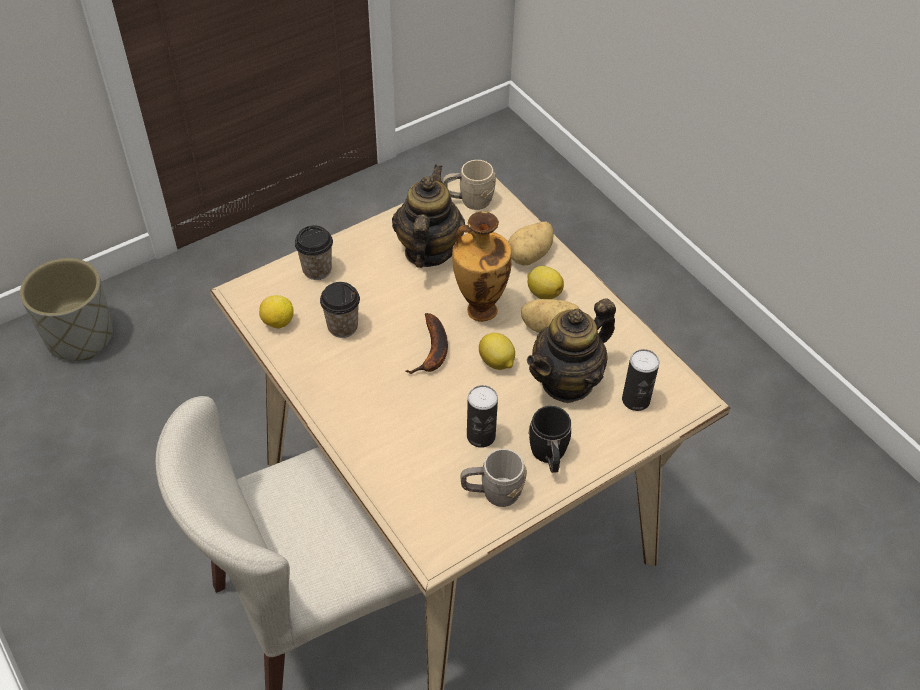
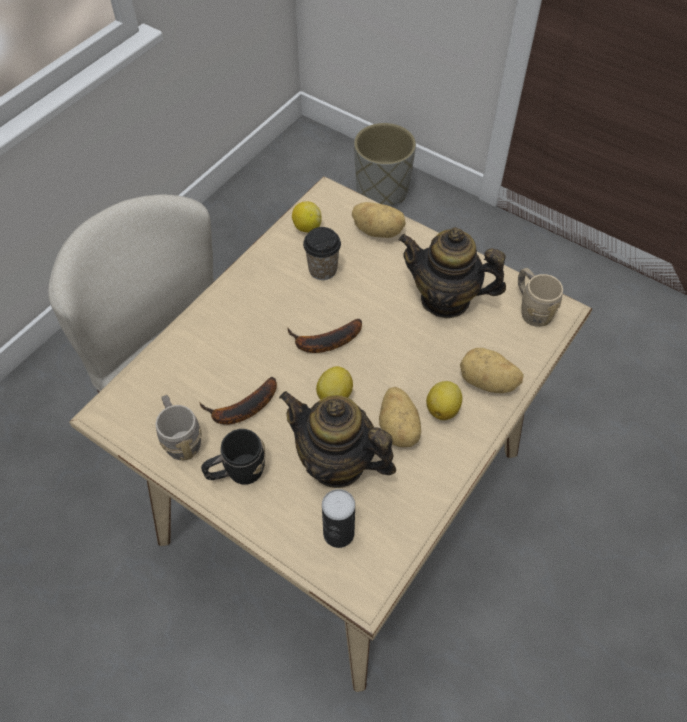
camera: 70 degrees right, 5 degrees up
(317, 270) = (378, 231): cup -> potato
(428, 251) = (445, 299): teapot -> teapot turned 150 degrees counterclockwise
(480, 309) = (394, 362): vase -> none
(481, 436) = (241, 410): can -> banana

